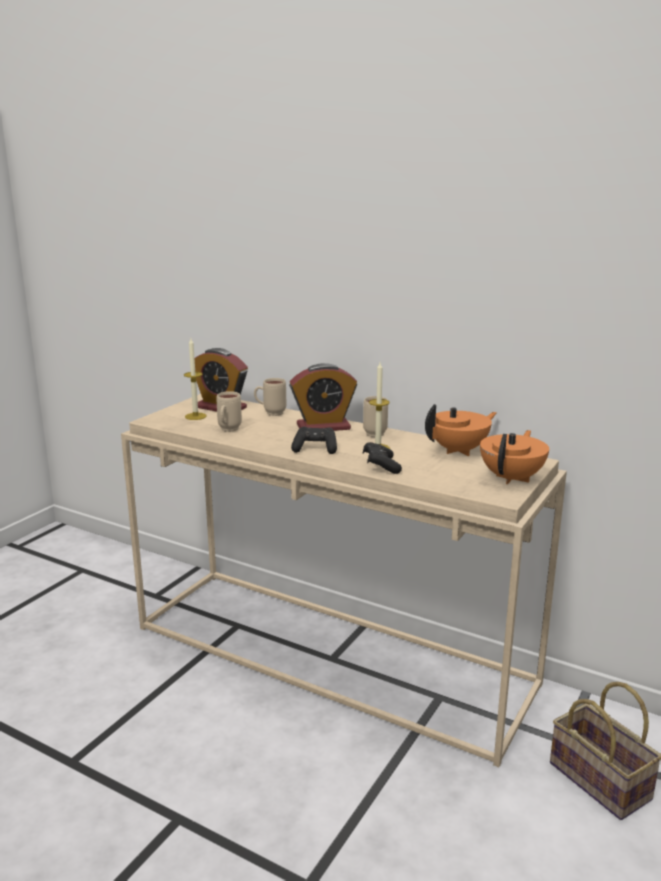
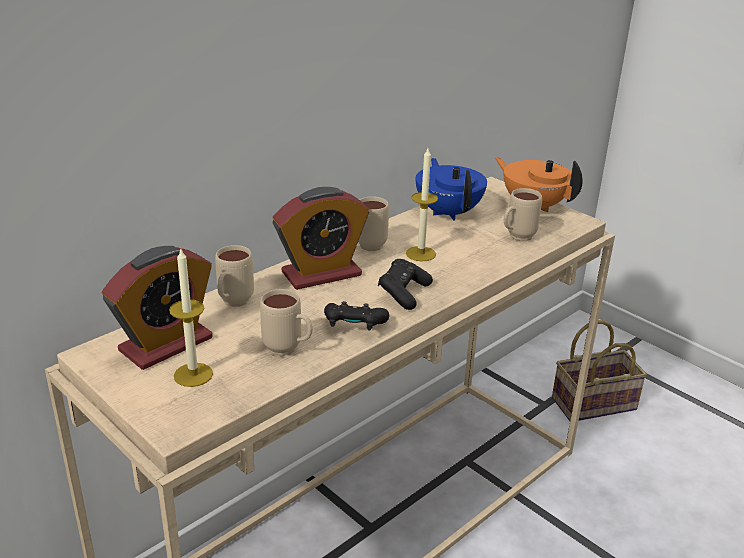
camera: 75 degrees left, 10 degrees up
(323, 427) = (321, 274): alarm clock -> alarm clock turned 60 degrees clockwise
(381, 466) = (480, 263): black game controller -> black game controller (354, 327)
(438, 475) = (516, 238): none -> beige mug
(459, 450) = (448, 212): orange teapot -> blue teapot

